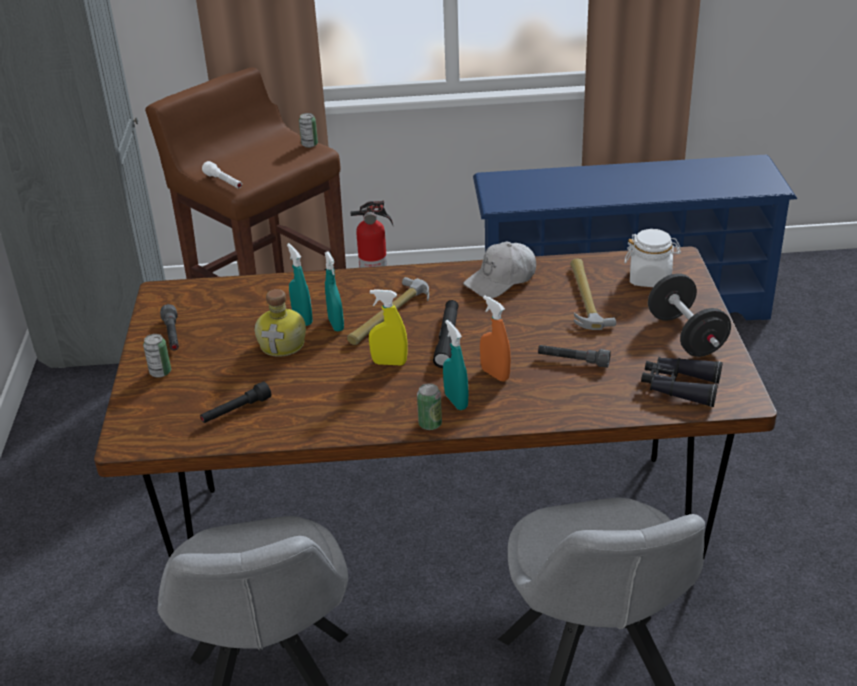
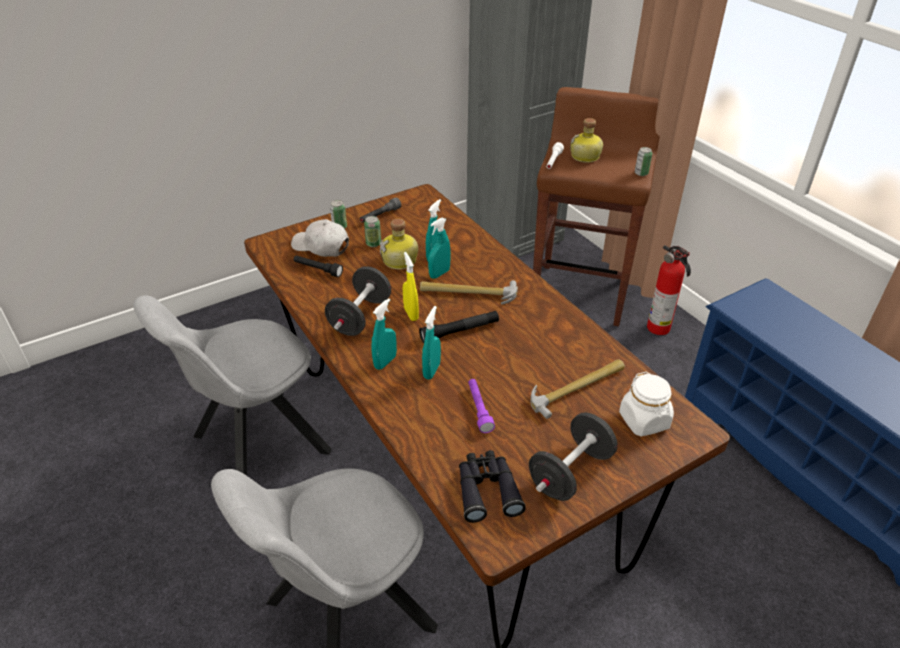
camera: 60 degrees right, 5 degrees up
(241, 162) = (585, 157): none -> bottle
(361, 400) = (360, 317): none -> black dumbbell
(430, 424) = (350, 358): can -> can (373, 244)
(495, 374) = (431, 371): orange spray bottle -> turquoise spray bottle
(501, 280) = (562, 332): white cap -> white cap (321, 246)
(573, 361) = (479, 409): grey flashlight -> purple flashlight

